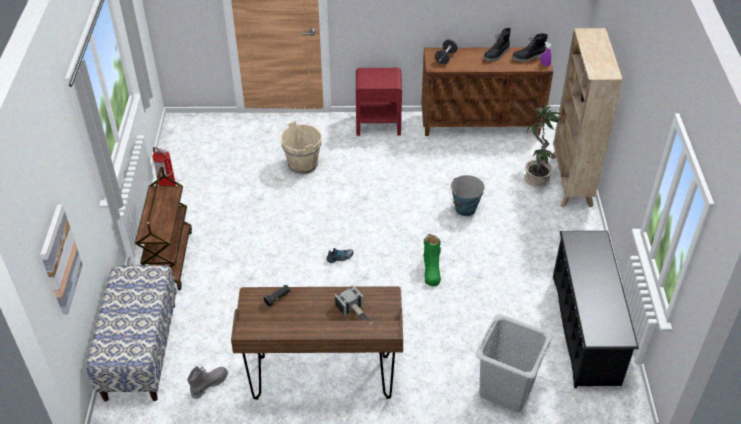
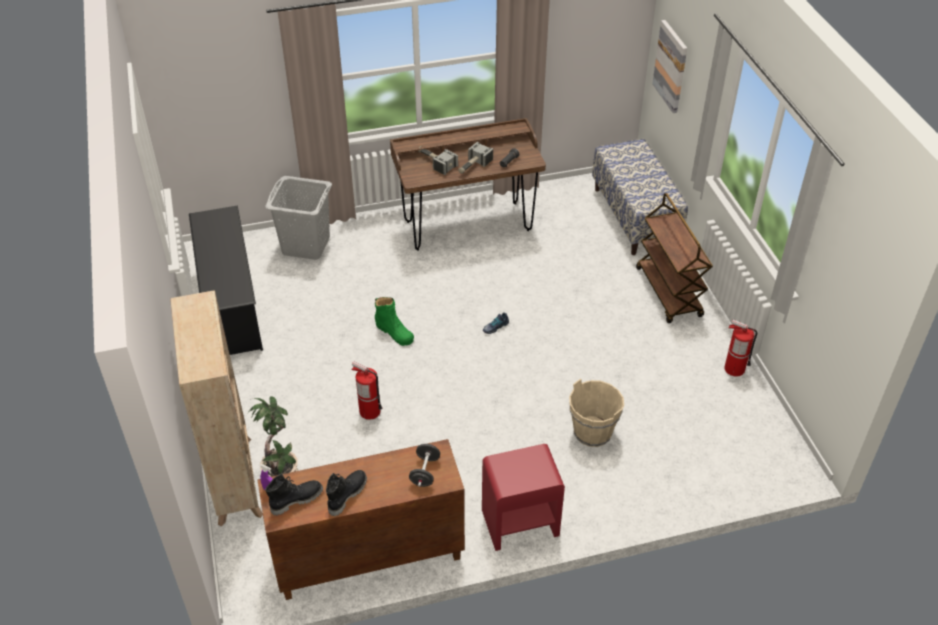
camera: 165 degrees right, 0 degrees up
(209, 384) = (560, 206): grey boot -> none
(318, 301) = (473, 166): none -> hammer
(431, 270) = (394, 332): green boot -> green boot turned 150 degrees clockwise
(465, 209) = (369, 411): bucket -> fire extinguisher

